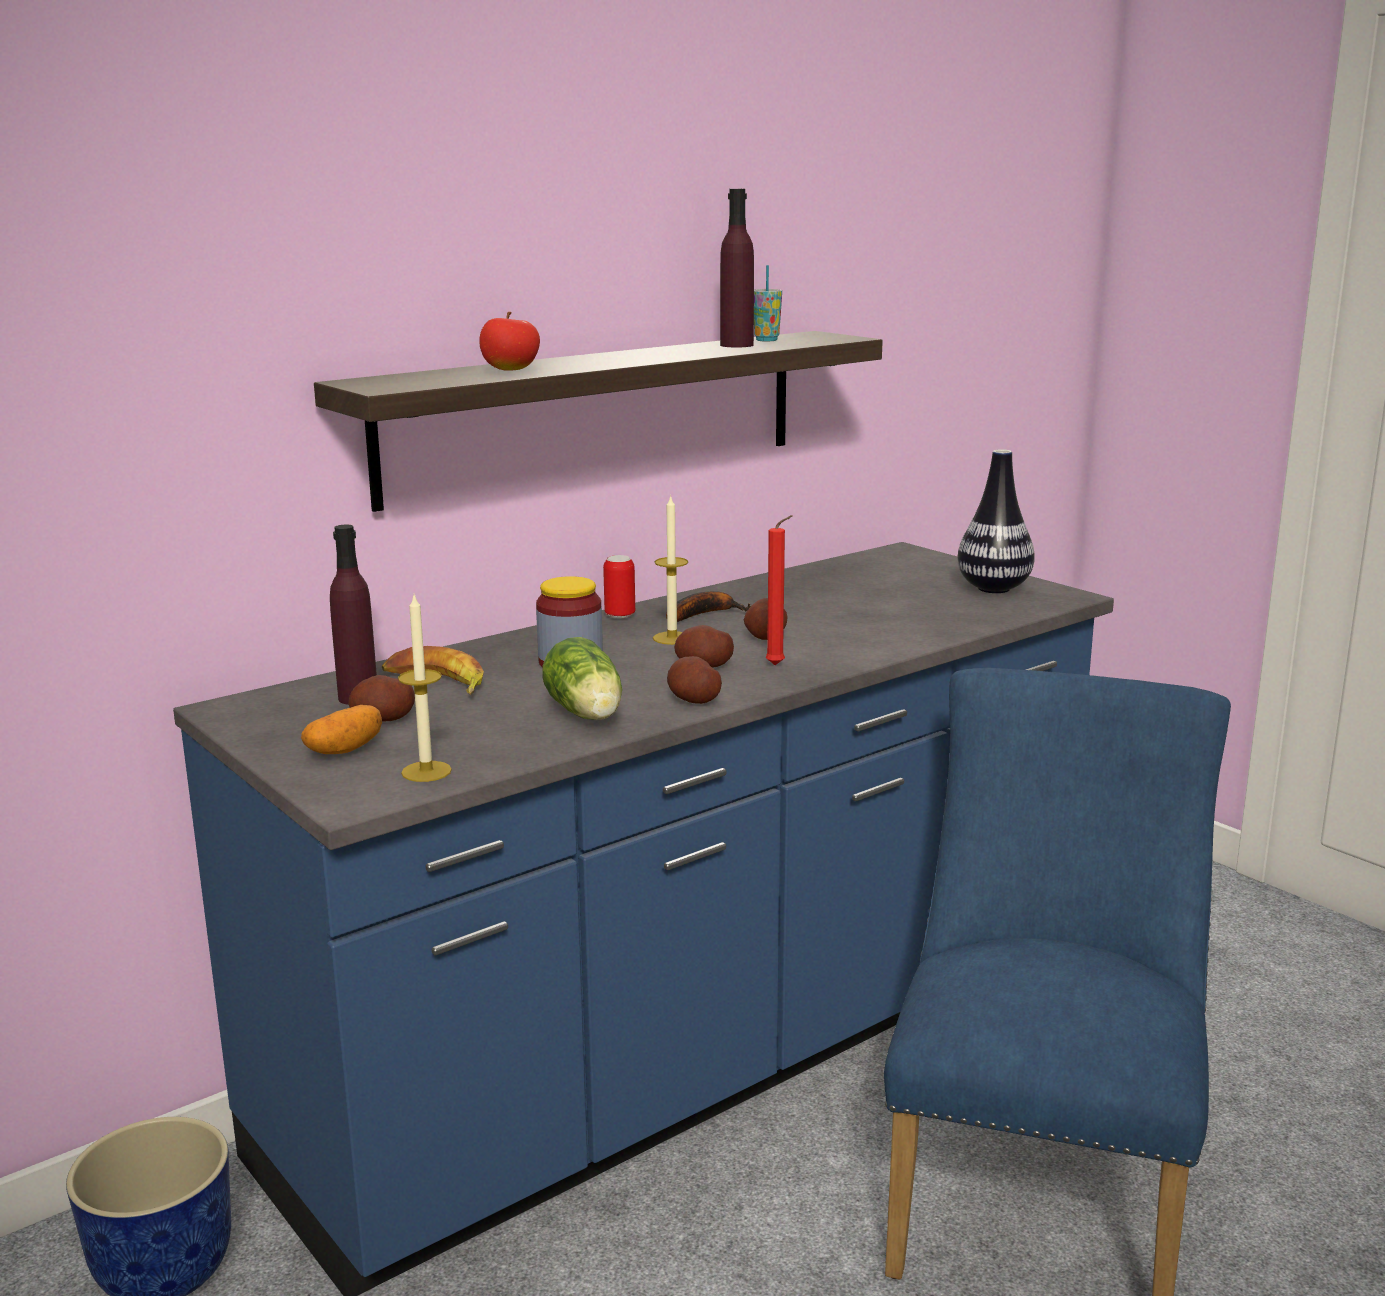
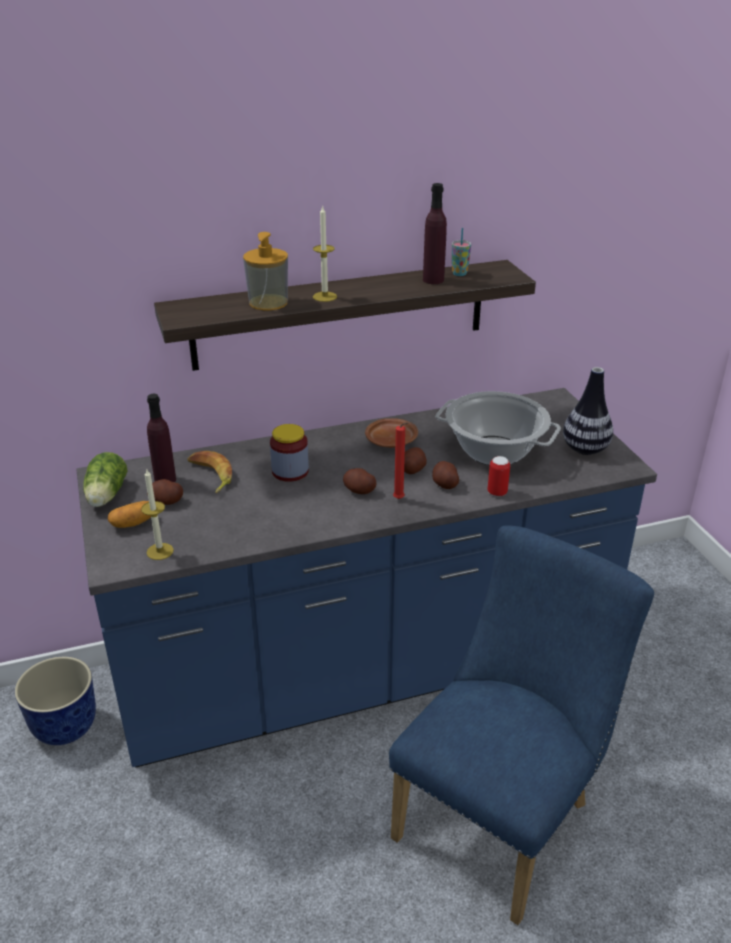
camera: 20 degrees right, 15 degrees up
(511, 370) = (268, 302): apple -> soap dispenser
(587, 714) = (268, 521): lettuce -> lettuce (105, 496)
(620, 615) = (344, 432): can -> can (497, 492)
(672, 638) = (359, 460): candle -> candle (325, 296)
(693, 699) = (332, 521): potato -> potato (445, 484)
(703, 614) = (391, 441): banana -> brown plate
(868, 605) = (494, 451): none -> cooking pot

